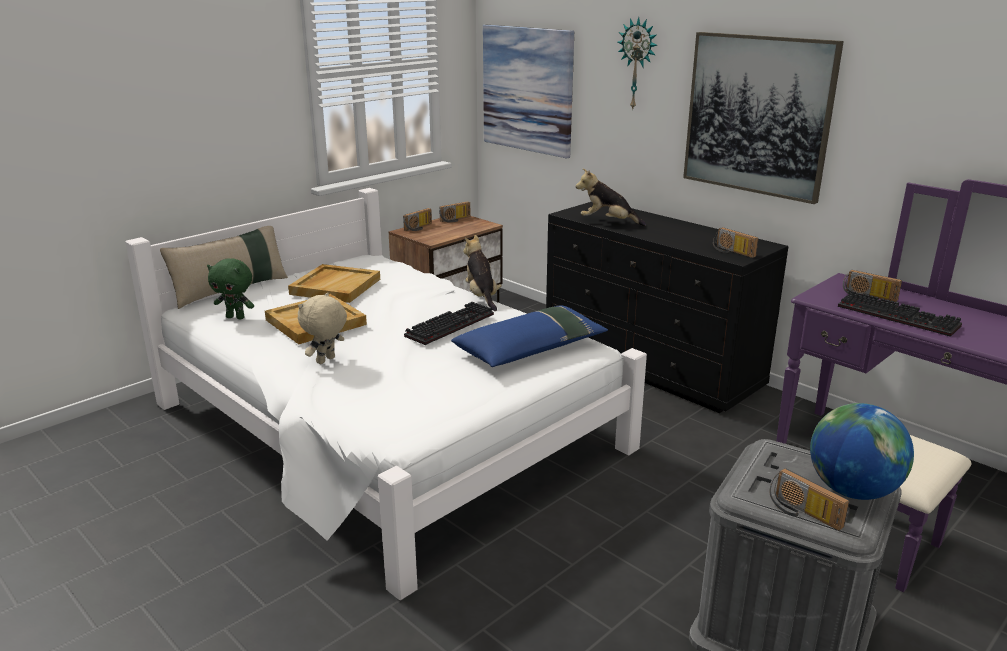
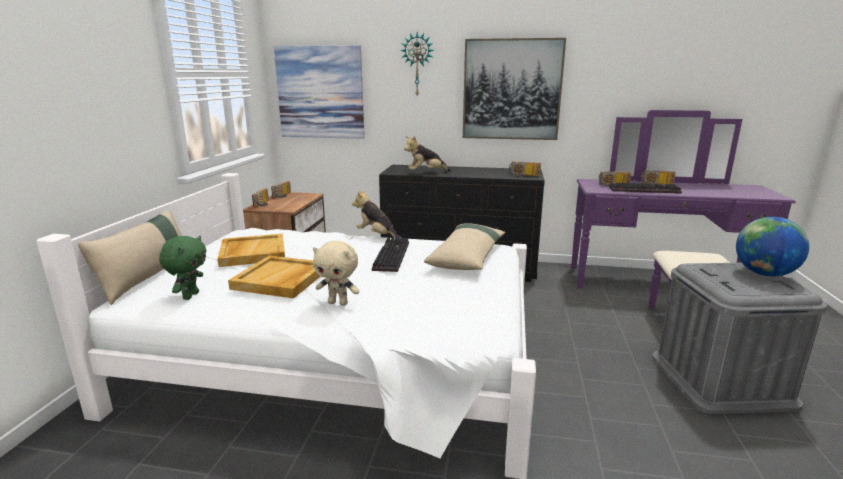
camera: 35 degrees left, 5 degrees down
(236, 317) = (190, 296): green plush toy -> green plush toy turned 60 degrees counterclockwise
(326, 361) = (338, 303): beige plush toy -> beige plush toy turned 75 degrees counterclockwise
(531, 349) = (467, 256): blue pillow -> beige pillow
(802, 513) = (773, 292): radio -> radio (656, 184)

